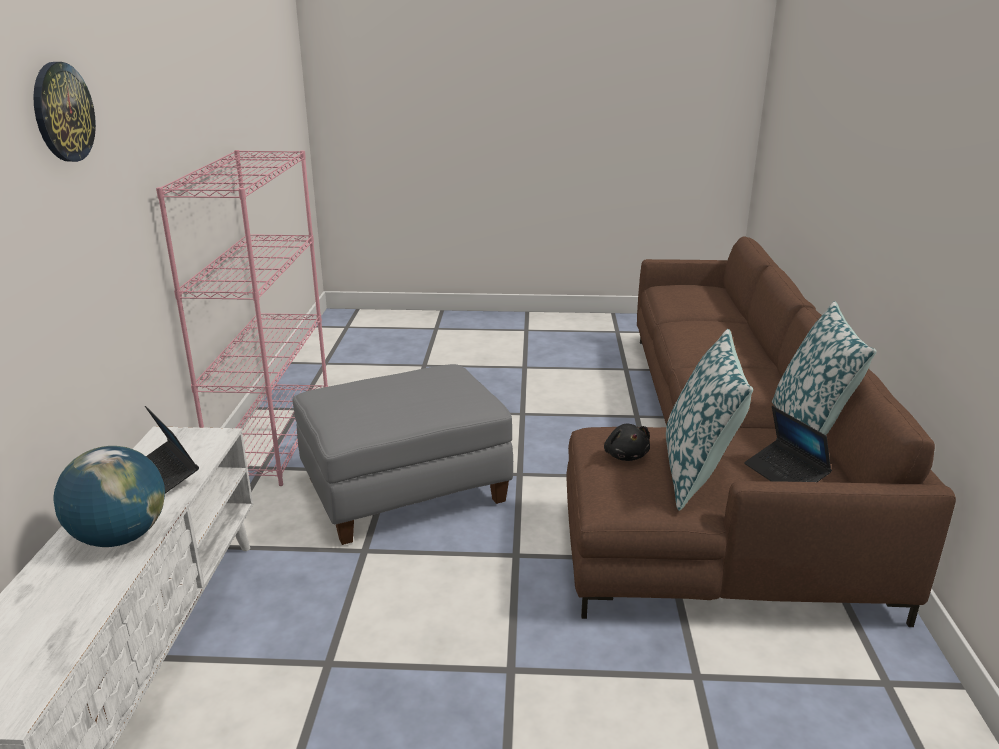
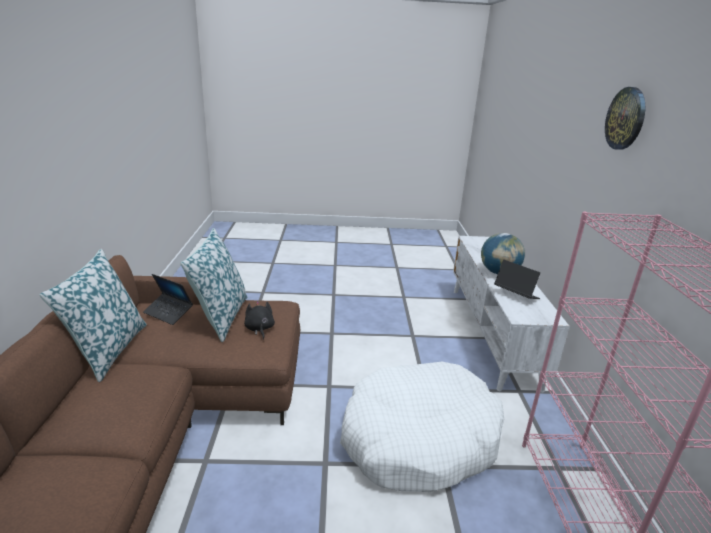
camera: 175 degrees right, 0 degrees up
(405, 492) = (419, 439): grey ottoman -> white dog bed
(785, 474) = (168, 313): laptop -> laptop turned 150 degrees clockwise

